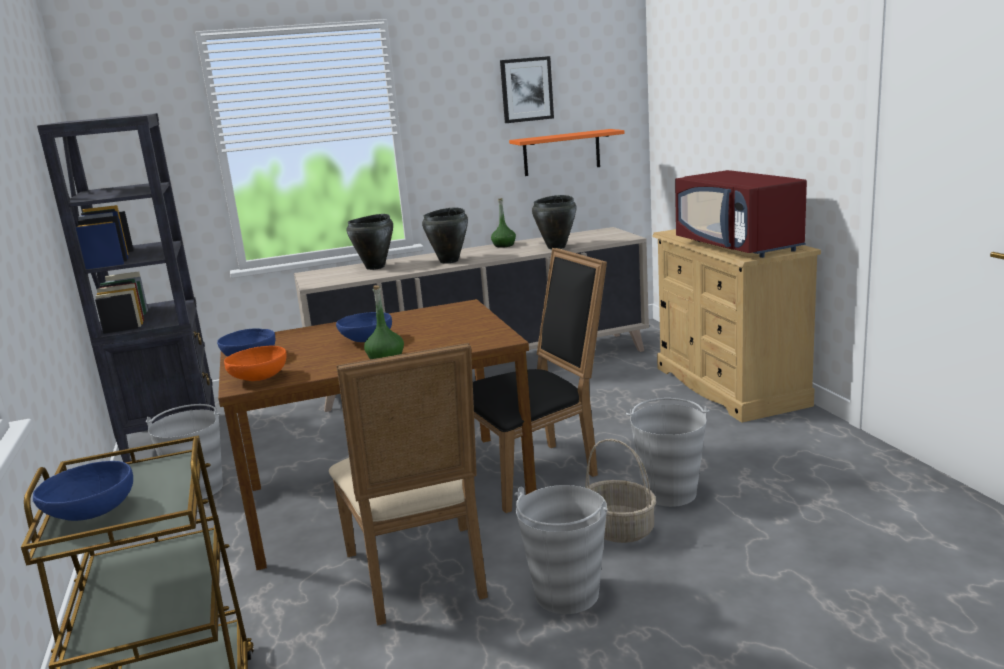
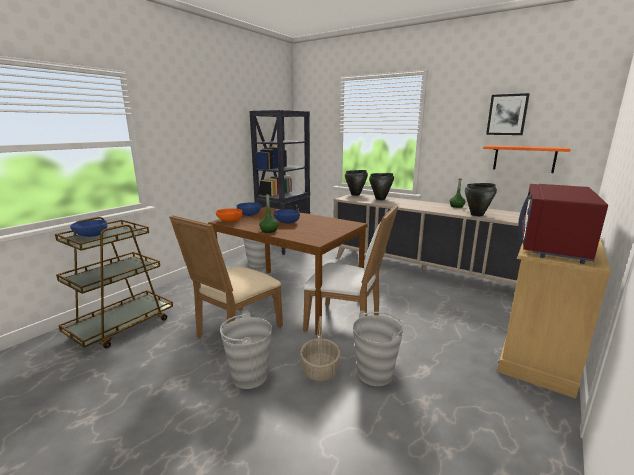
camera: 50 degrees right, 0 degrees up
(449, 261) = (412, 205): black cooking pot -> black cooking pot (355, 194)
(535, 472) = (347, 323): black chair -> white chair

